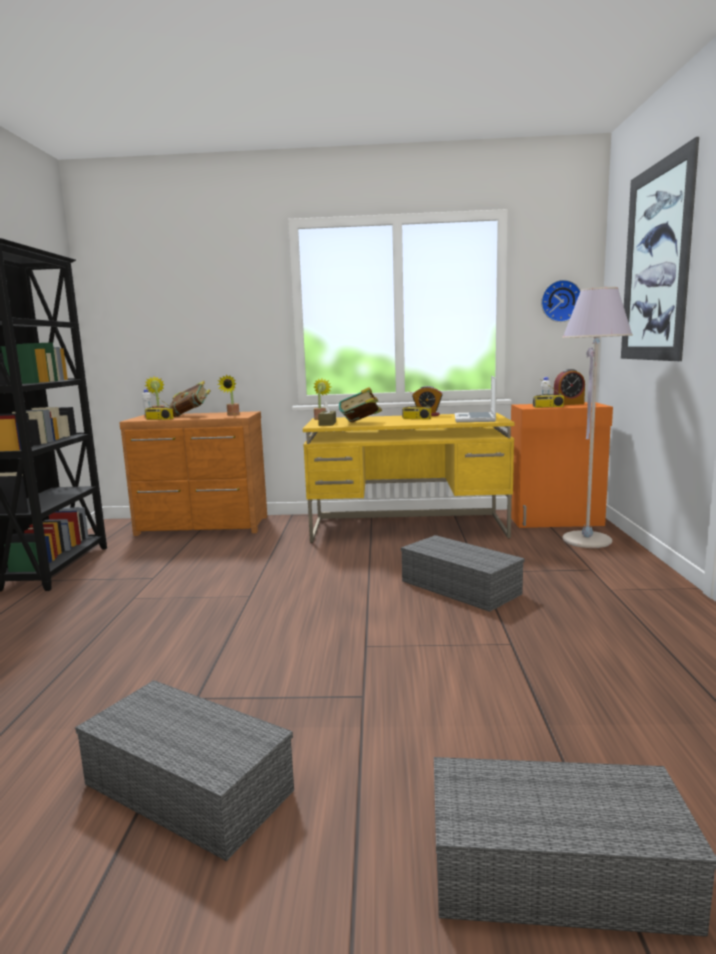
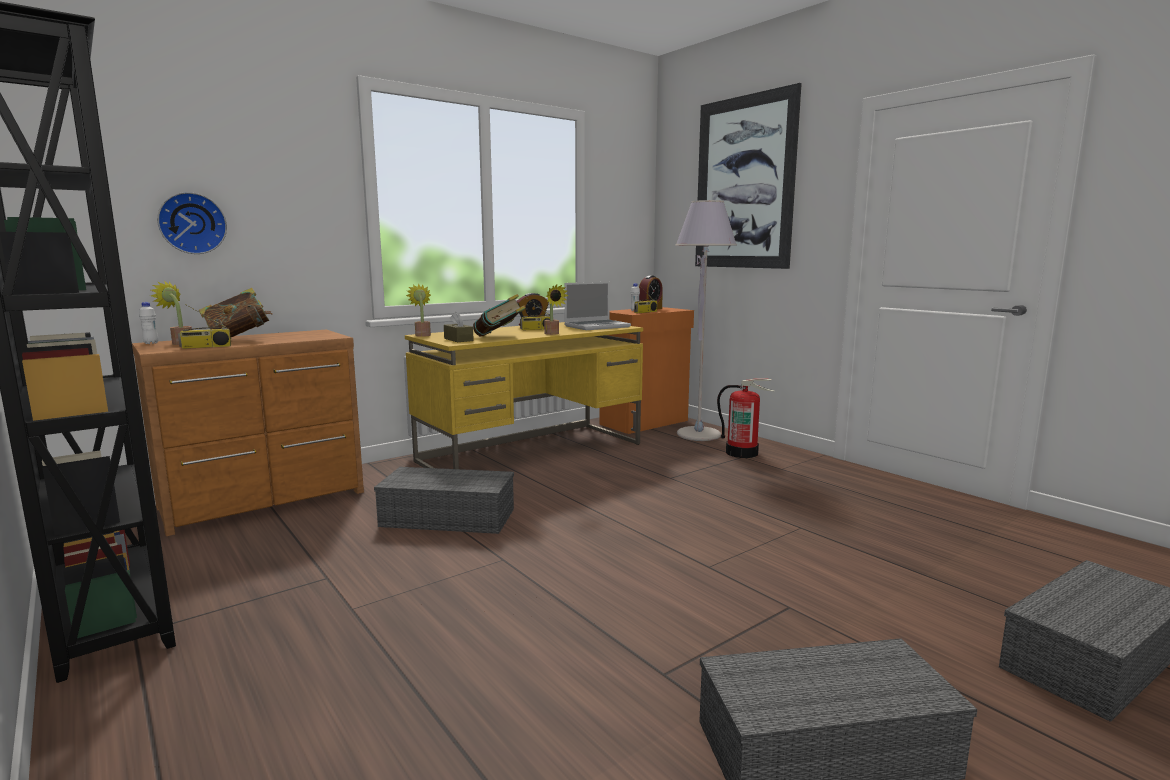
camera: 40 degrees left, 0 degrees up
(232, 415) = (309, 335): potted plant -> potted plant (553, 334)
(458, 587) = (680, 495): grey storage box -> grey storage box (445, 518)
(475, 419) = (597, 326): laptop -> laptop turned 90 degrees counterclockwise
(560, 301) = (626, 209): wall clock -> wall clock (192, 223)
(599, 566) = (742, 453): none -> fire extinguisher

